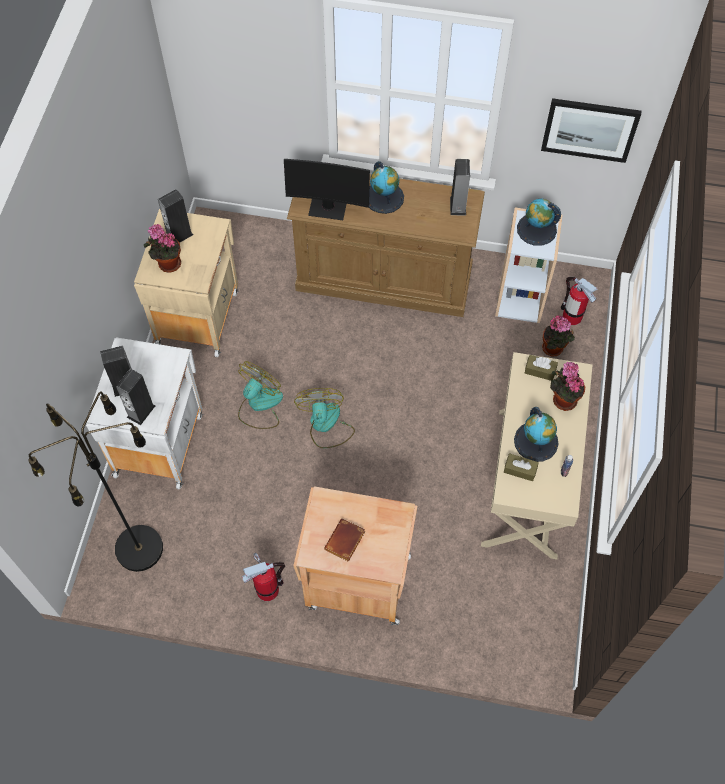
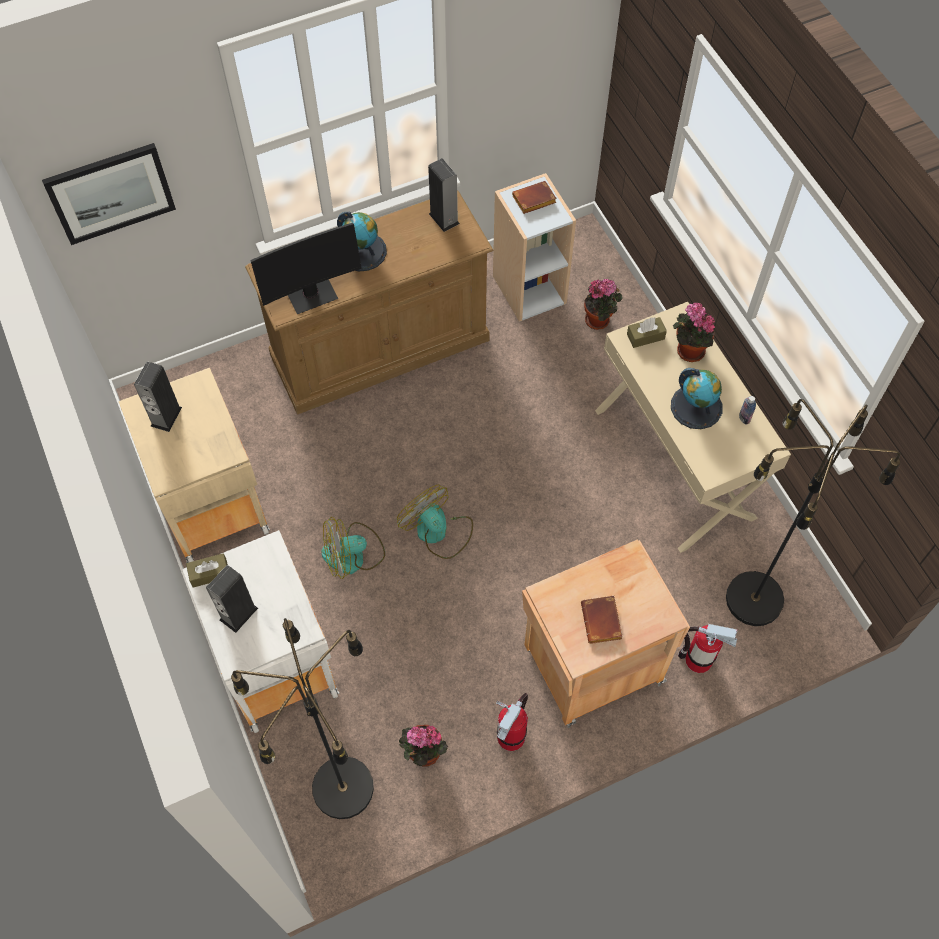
camera: 35 degrees left, 0 degrees up
(141, 411) = (278, 629): speaker -> none
(167, 264) = (178, 455): potted plant -> potted plant (422, 754)
(259, 405) = (353, 555): fan -> fan turned 105 degrees counterclockwise
(508, 612) = (753, 598): none -> floor lamp
(520, 470) = (704, 443): brown tissue box -> brown tissue box (209, 573)
(536, 229) = (533, 201): globe -> brown book
(572, 316) = (591, 279): fire extinguisher -> fire extinguisher (698, 660)
(589, 129) = (545, 63): picture -> picture (110, 193)

